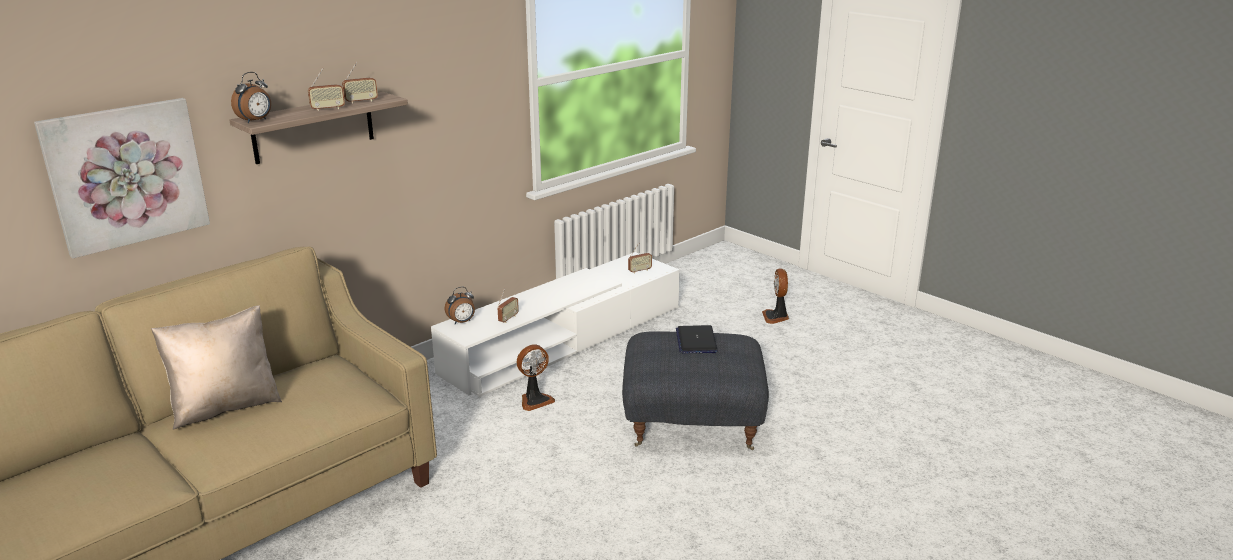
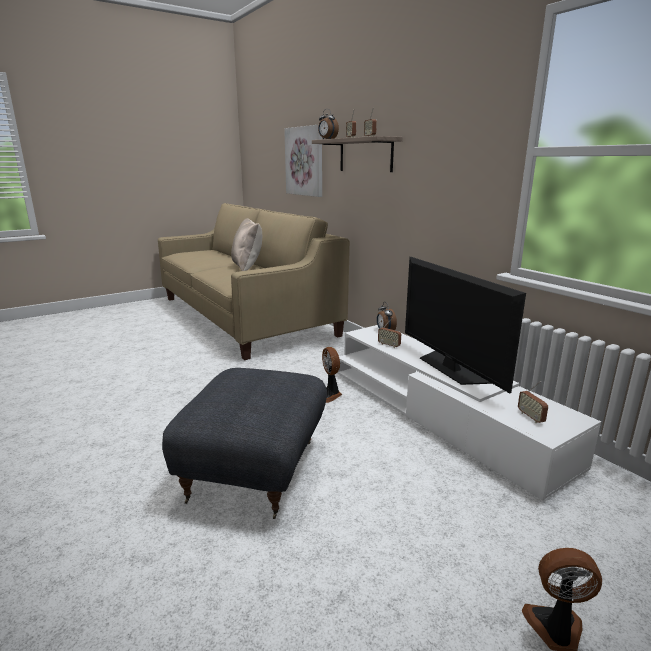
camera: 100 degrees right, 5 degrees down
(564, 291) = (451, 368): none -> television
(696, 340) = (272, 395): laptop -> none

